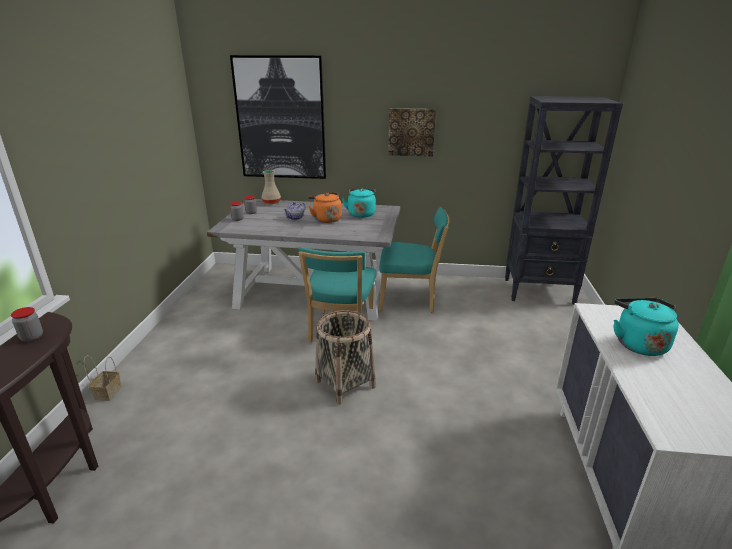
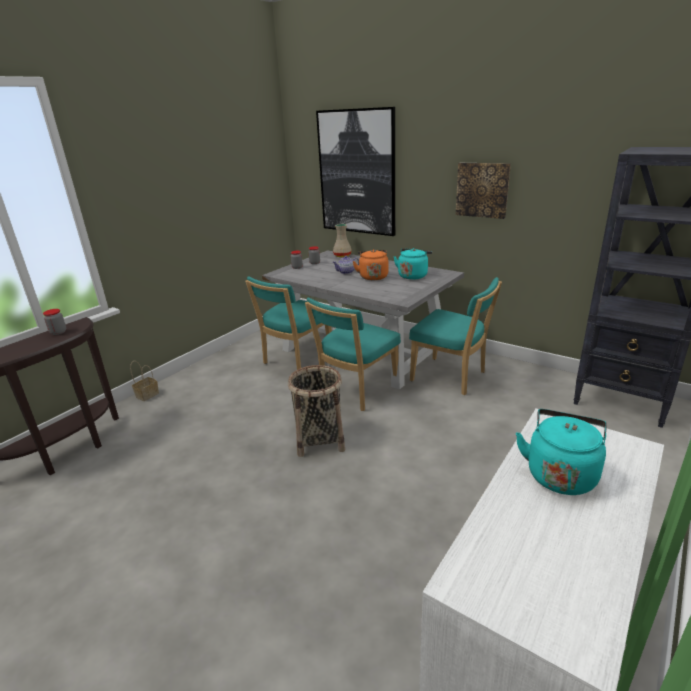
camera: 30 degrees right, 0 degrees up
(255, 315) = (295, 360): none -> turquoise chair

